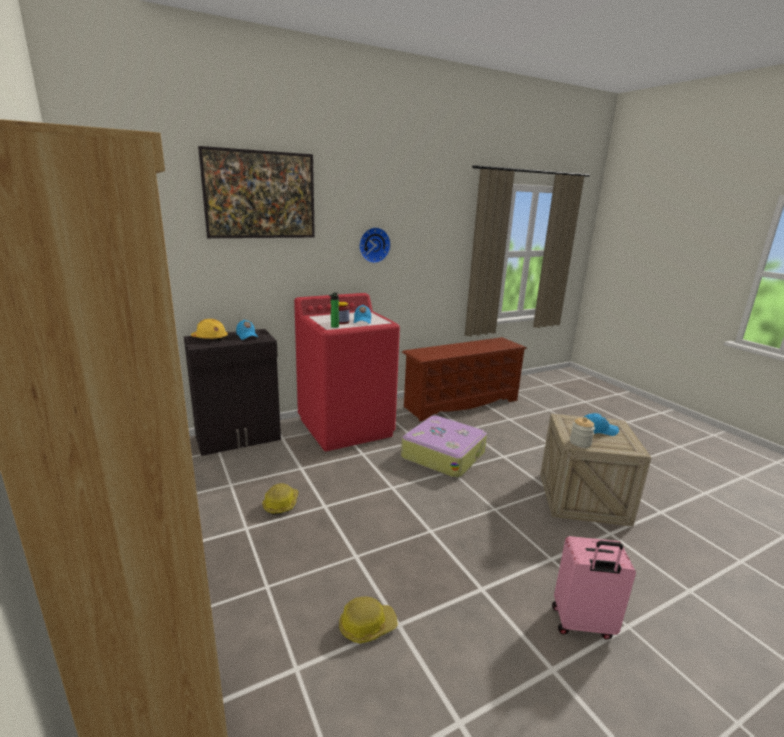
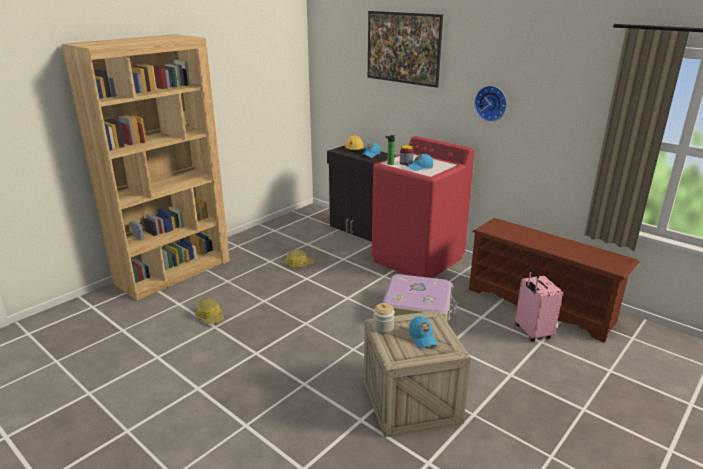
camera: 70 degrees right, 5 degrees up
(582, 624) = (239, 401): pink suitcase -> pink suitcase (532, 332)

